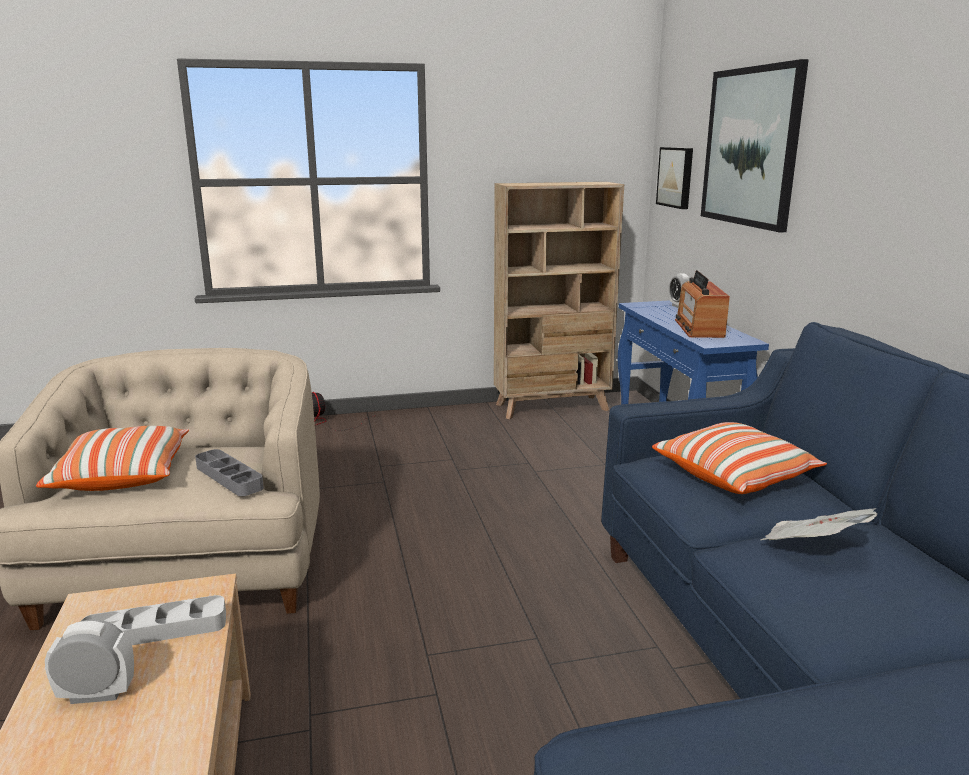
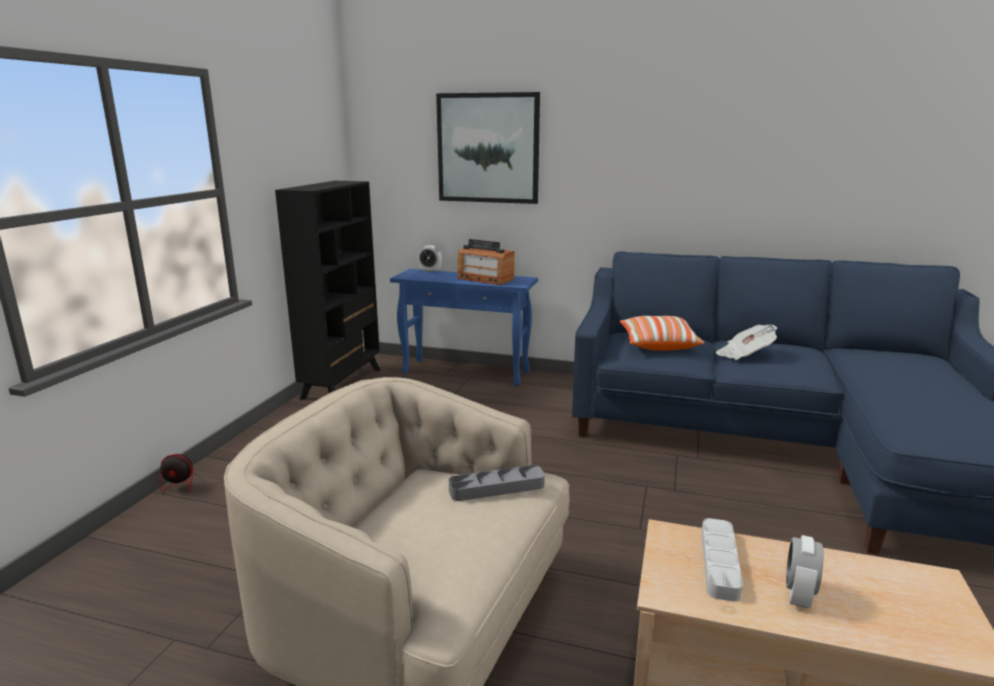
camera: 60 degrees left, 0 degrees up
(122, 475) = (429, 544): pillow -> none
(552, 407) = (342, 383): beige bookcase -> black bookcase
(676, 177) = (392, 173): picture -> none

